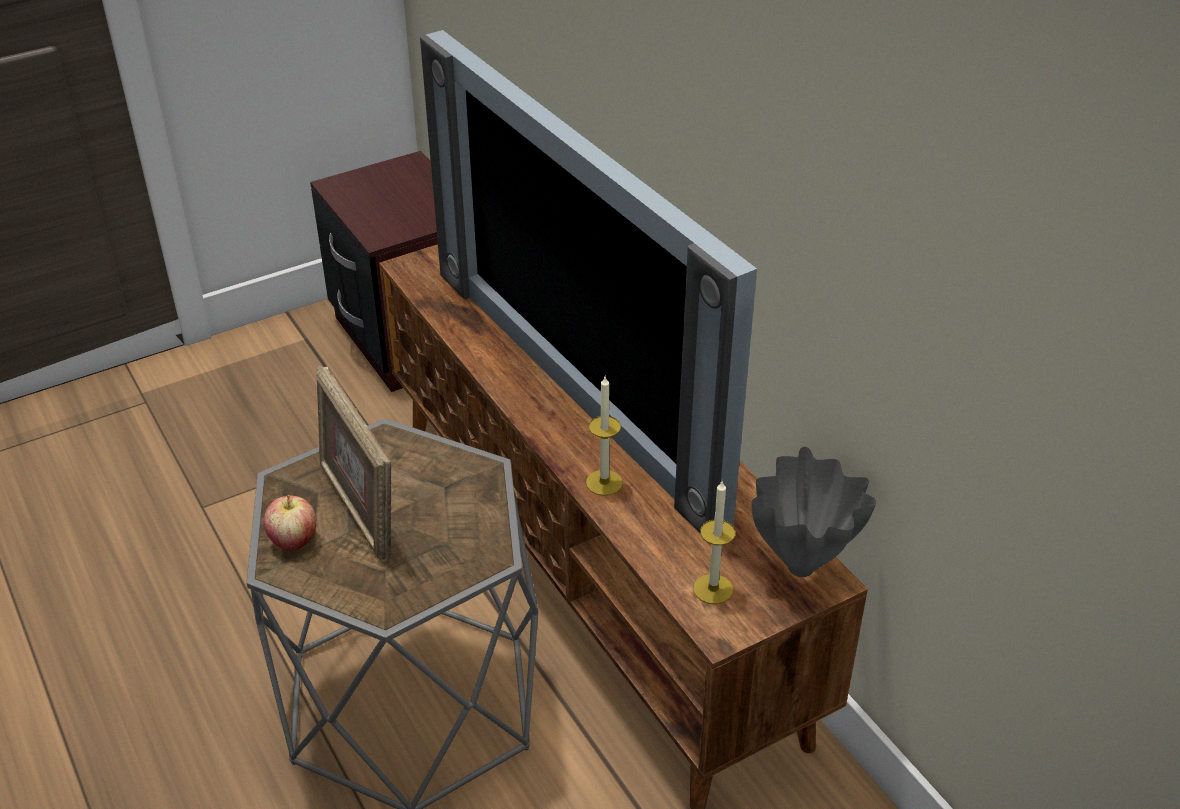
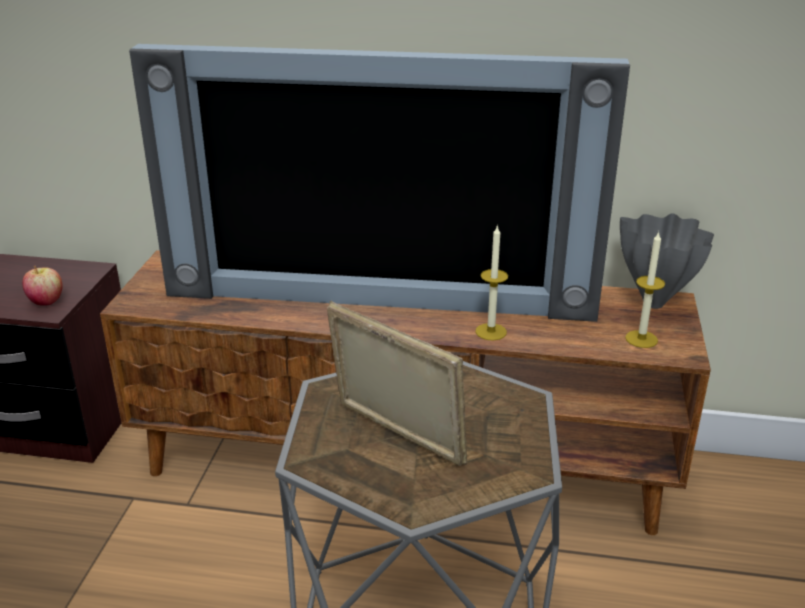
camera: 50 degrees left, 10 degrees down
(294, 540) = (391, 485): apple -> apple (46, 301)
(360, 509) = (397, 436): picture frame -> picture frame turned 150 degrees counterclockwise

